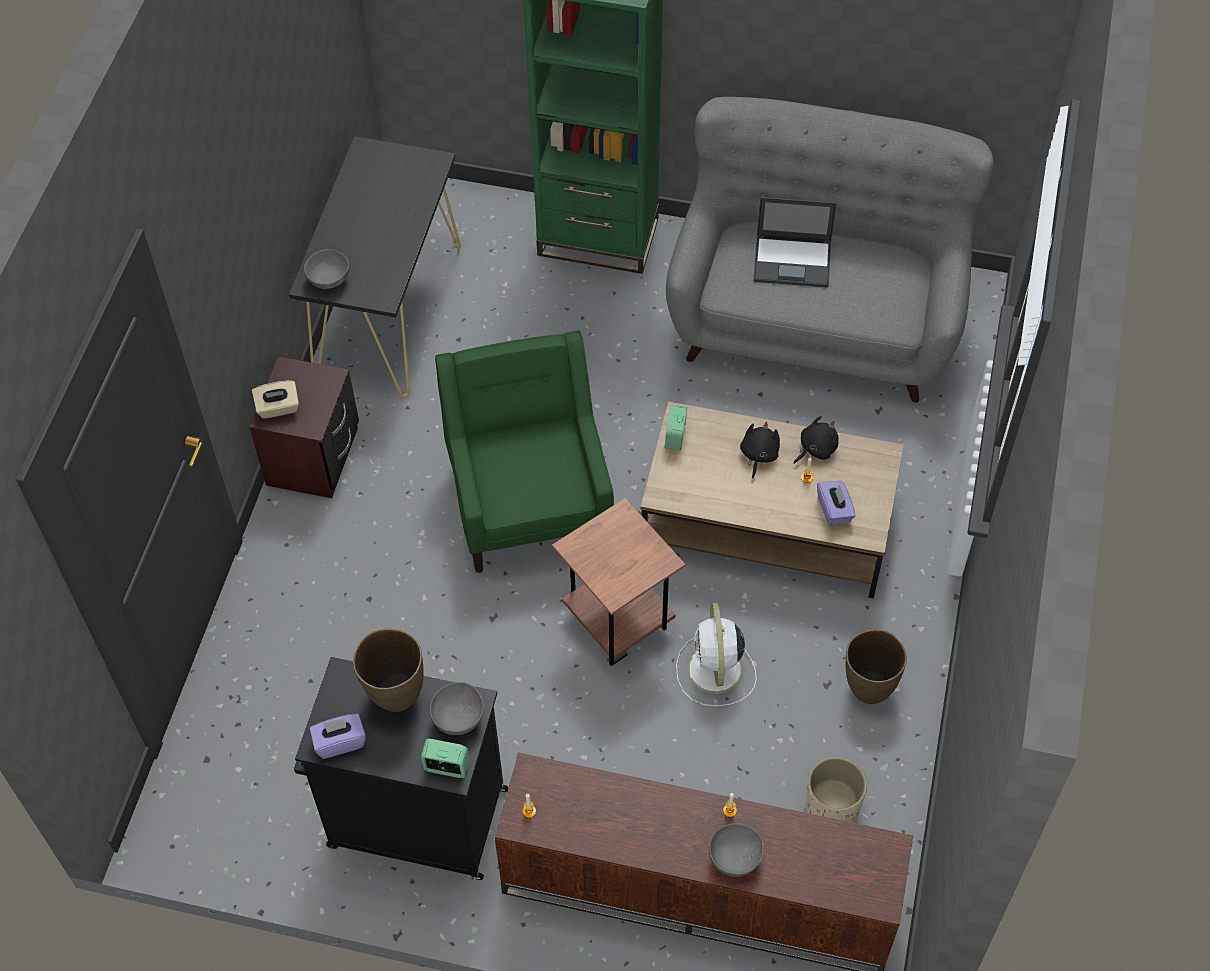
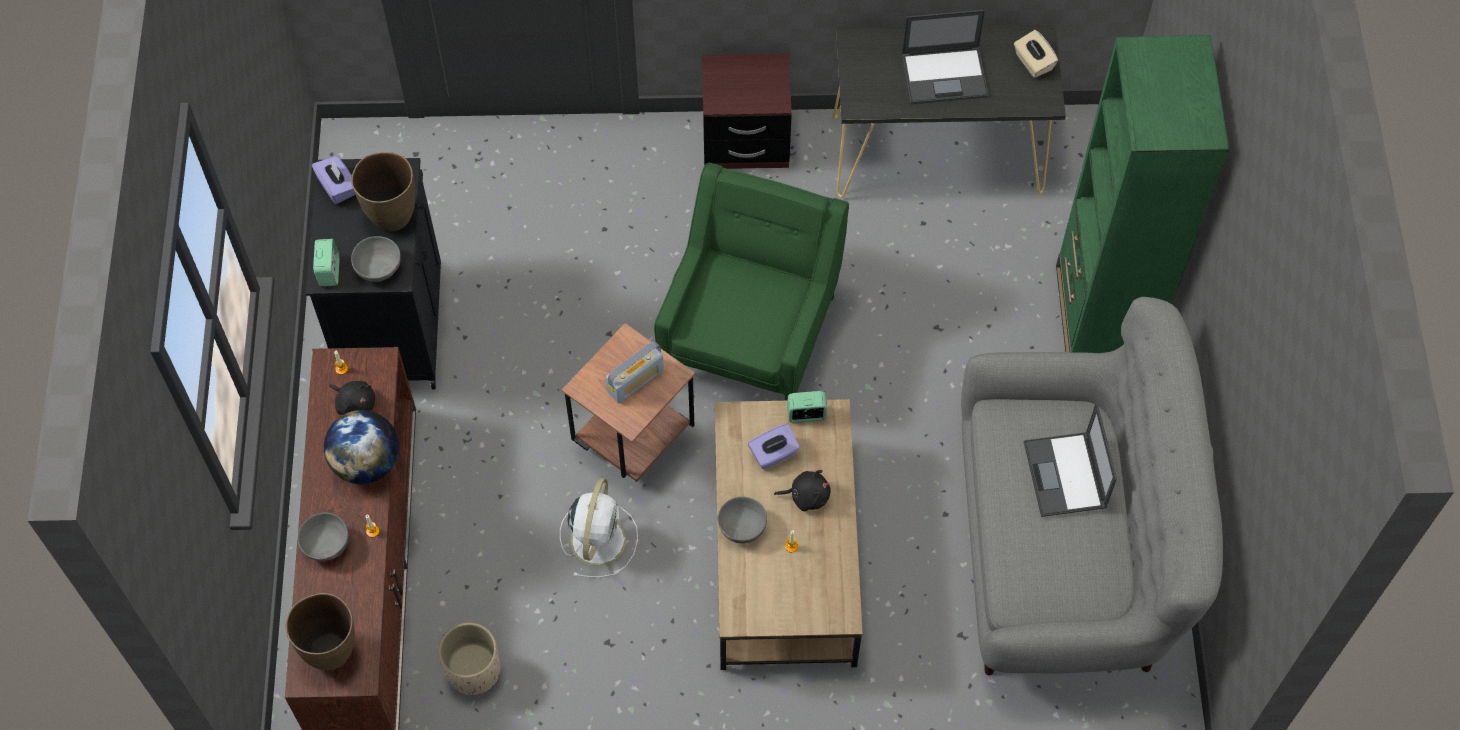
camera: 75 degrees right, 5 degrees up
(278, 408) = (729, 71): beige tissue box -> beige tissue box (1033, 63)
(329, 280) = (863, 56): grey bowl -> grey bowl (740, 528)
(376, 225) = (945, 75): none -> laptop
(530, 499) = (751, 332): green armchair -> green armchair turned 45 degrees counterclockwise
(620, 547) = (635, 381): none -> radio
(649, 803) = (367, 463): none -> globe
(715, 671) = (598, 538): white fan -> white fan turned 120 degrees clockwise
(816, 449) = (830, 548): black plush toy -> black plush toy (355, 404)
(834, 510) = (758, 580): purple tissue box -> purple tissue box (773, 454)
(868, 688) = (614, 682): brown vase -> brown vase (331, 651)

